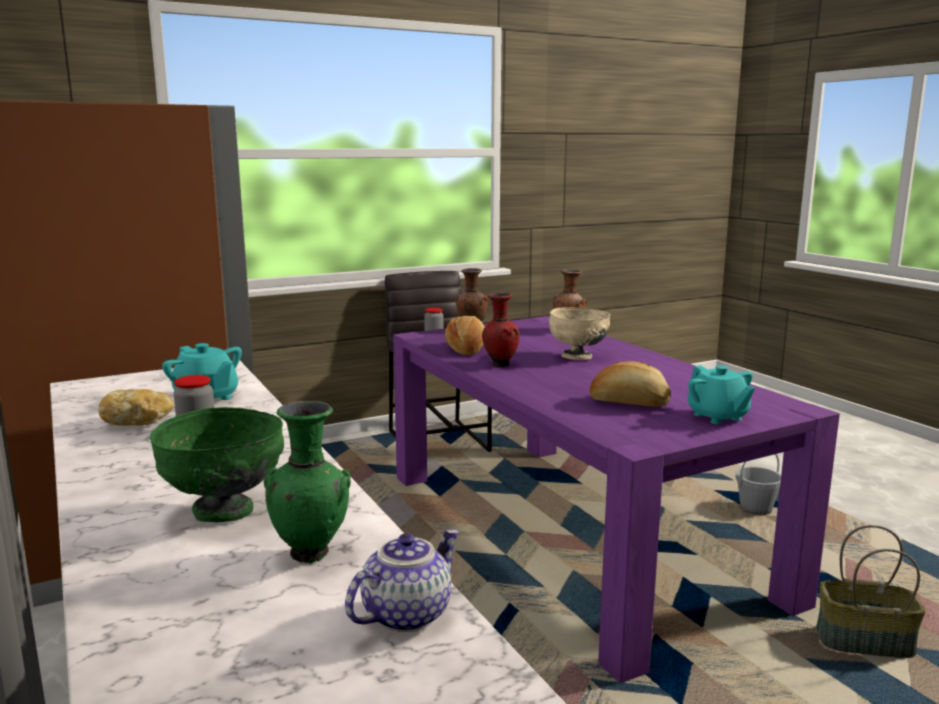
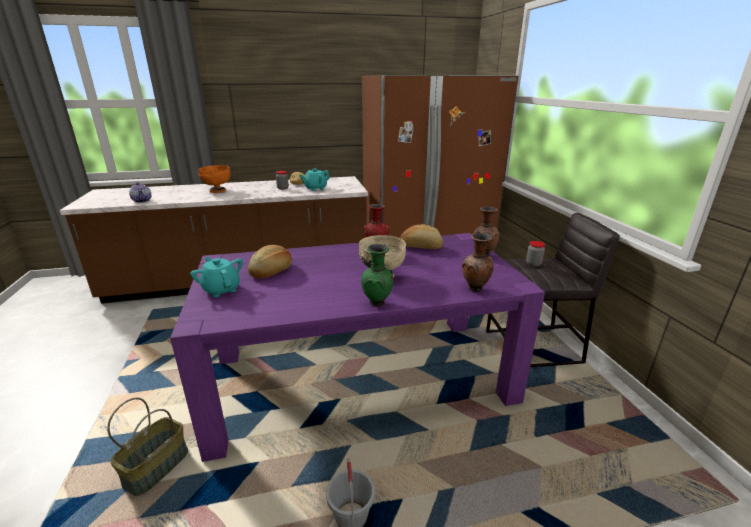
camera: 105 degrees right, 10 degrees up
(224, 512) = (217, 191): green bowl -> orange bowl
(312, 553) = (181, 196): green vase -> green vase (377, 304)
(717, 417) = (221, 289): turquoise teapot -> turquoise teapot turned 60 degrees clockwise

